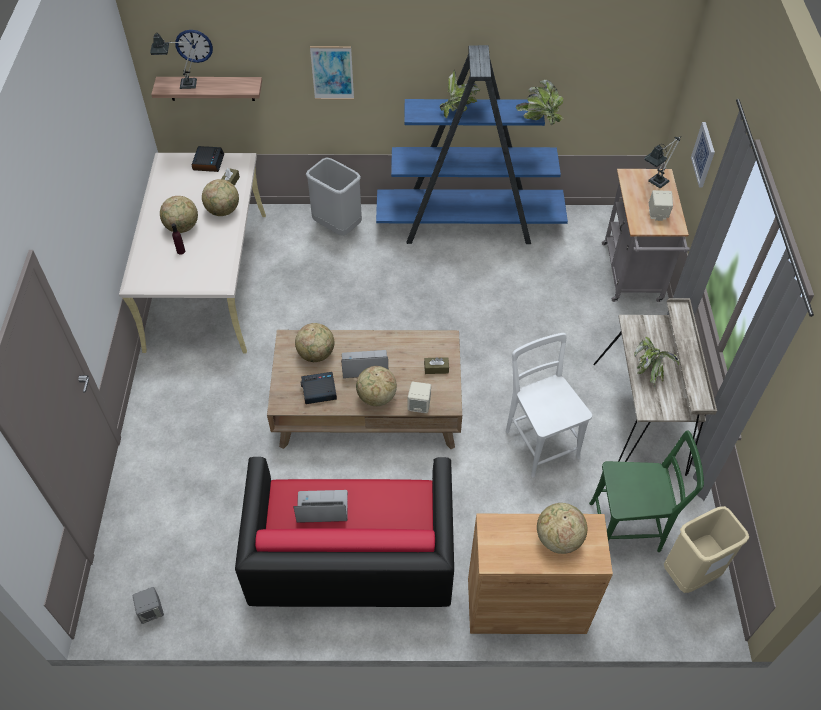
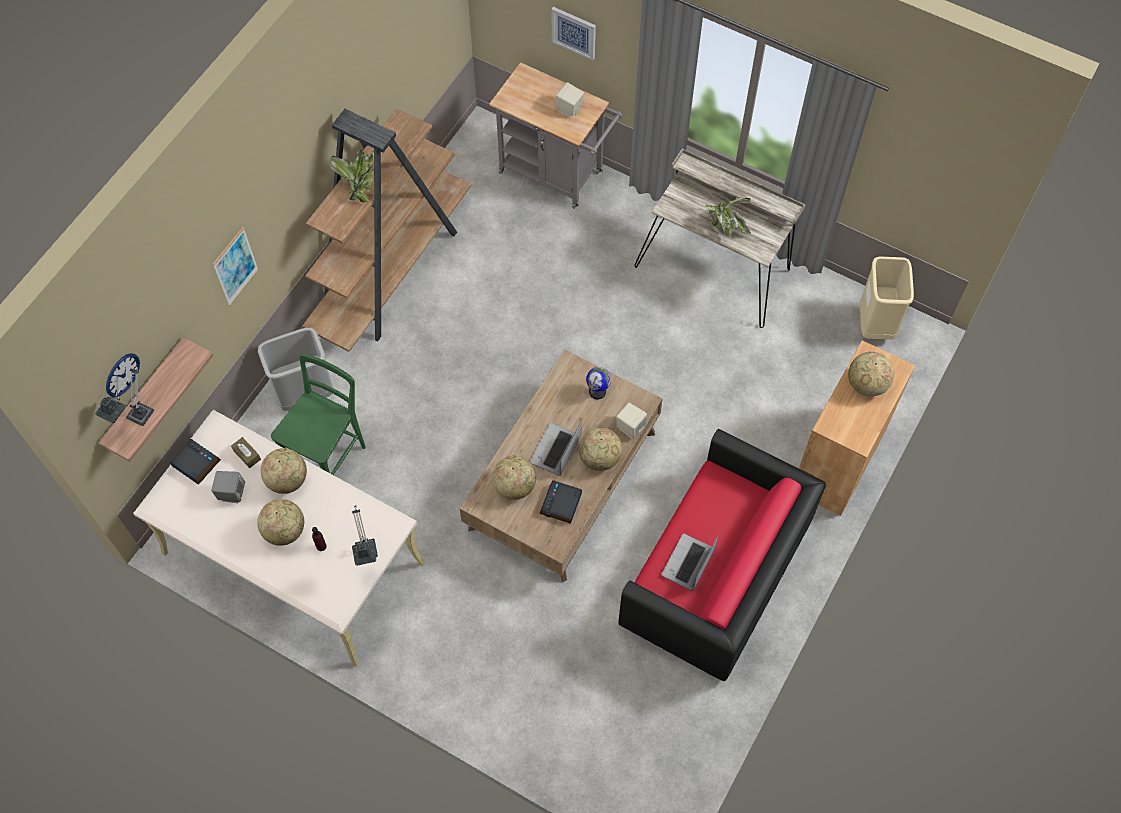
camera: 60 degrees left, 10 degrees up
(151, 611) = (679, 772): grey speaker -> grey speaker (231, 493)
(436, 368) = (597, 391): brown tissue box -> globe
(470, 224) = (392, 270): blue bookcase -> brown bookcase
(539, 118) = (422, 125): potted plant -> none
(540, 441) = (689, 358): white chair -> none
(629, 527) = (811, 341): green chair -> green chair (328, 455)
(655, 184) = (530, 87): table lamp -> table lamp (367, 555)

